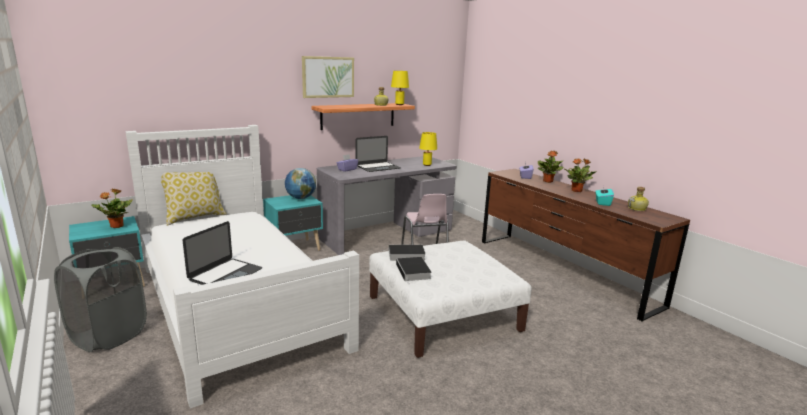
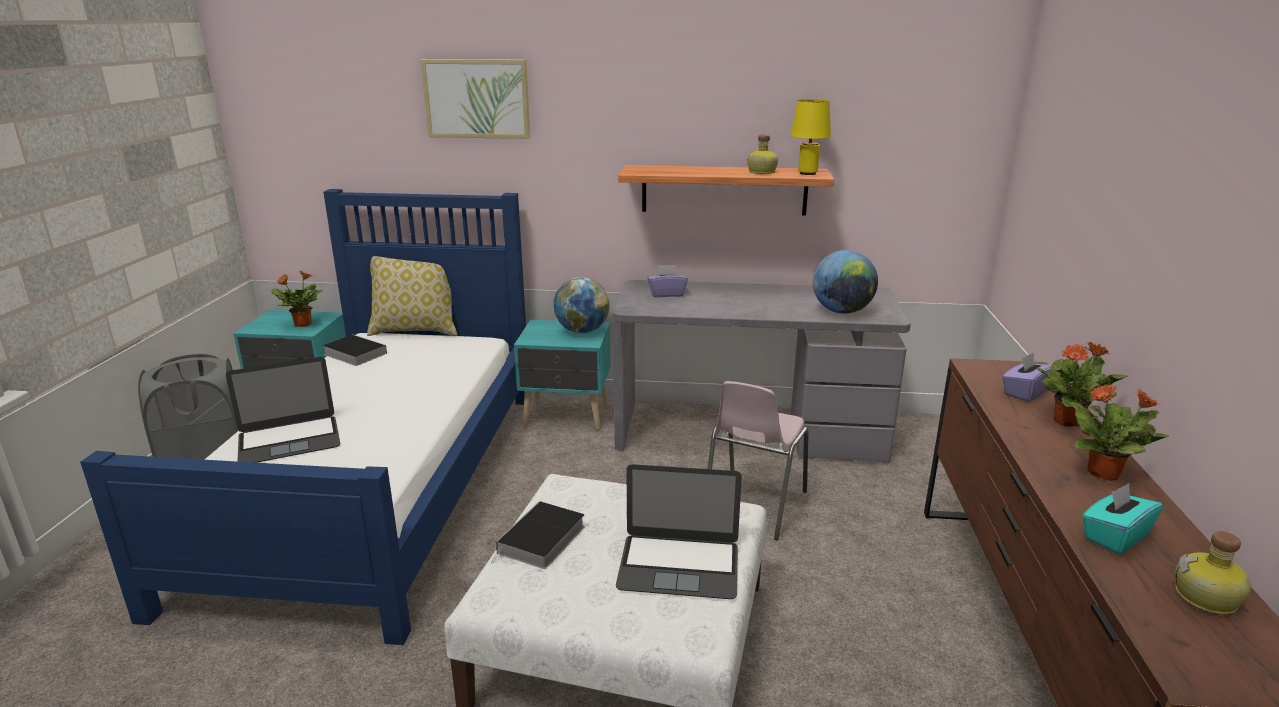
camera: 40 degrees right, 5 degrees up
(237, 304) = (377, 485): white bed -> blue bed
(328, 77) = (660, 111): picture -> picture (477, 98)
(378, 167) = (731, 298): laptop -> laptop (679, 566)
(405, 255) = (585, 498): book -> book (353, 353)
(427, 165) = (841, 311): yellow table lamp -> globe

